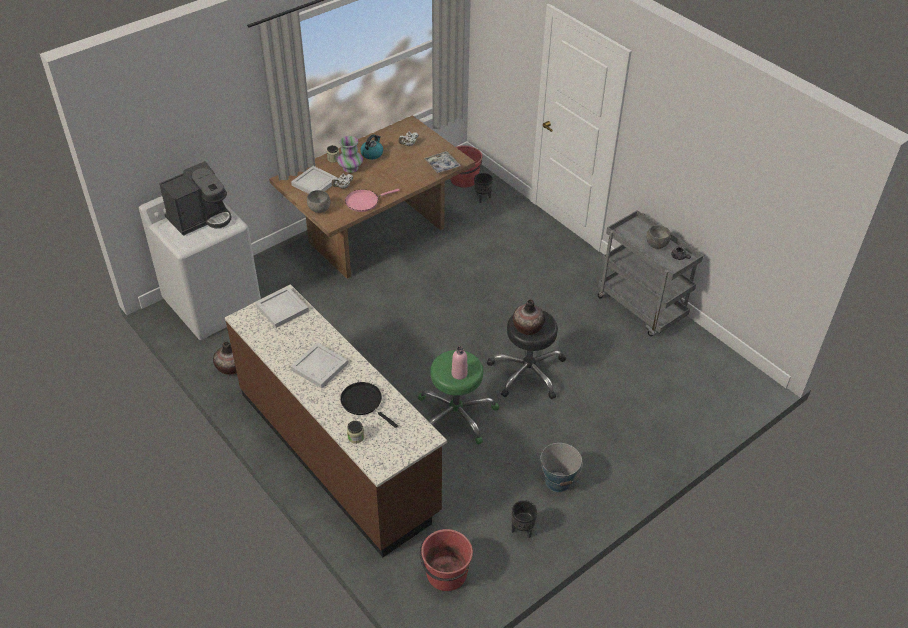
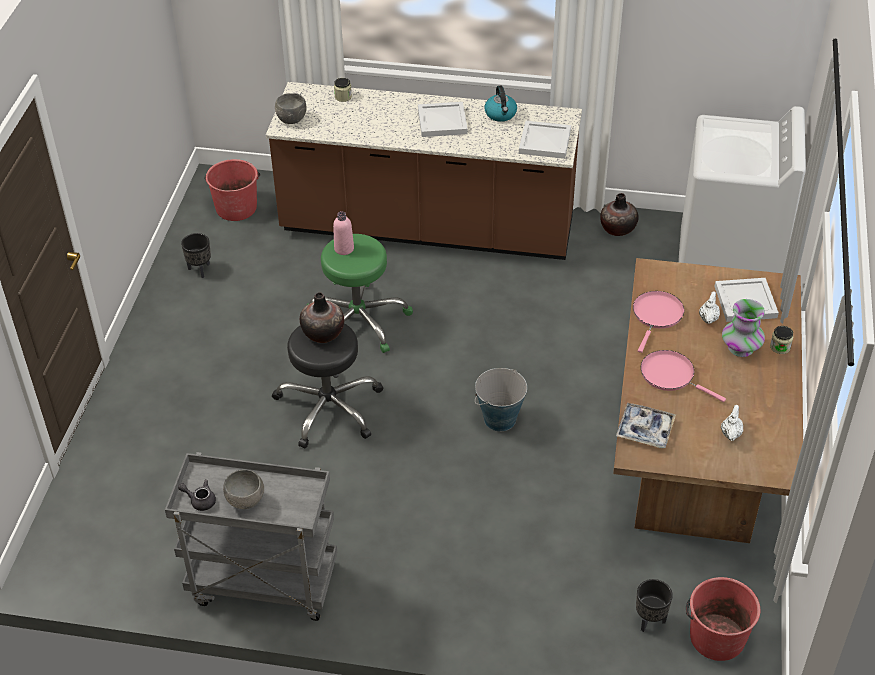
camera: 140 degrees right, 0 degrees up
(200, 218) = (748, 153): coffee machine -> none
(319, 210) = (686, 275): grey bowl -> grey bowl (291, 120)
(364, 402) = (368, 120): black frying pan -> none
(372, 153) = (751, 387): kettle -> kettle (501, 114)
(398, 176) = (671, 375): none -> pink frying pan
(558, 481) = (200, 324): bucket -> bucket (499, 419)

